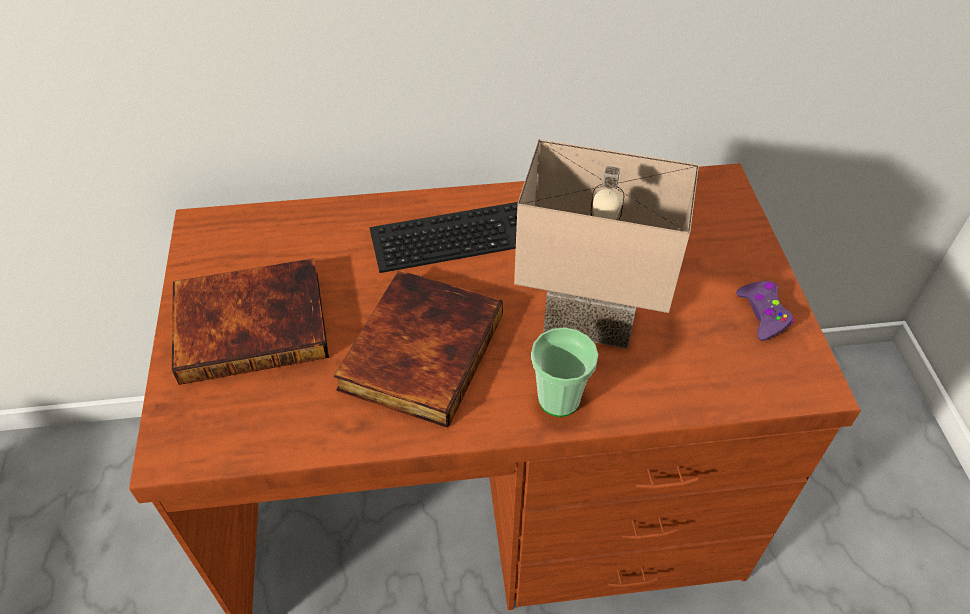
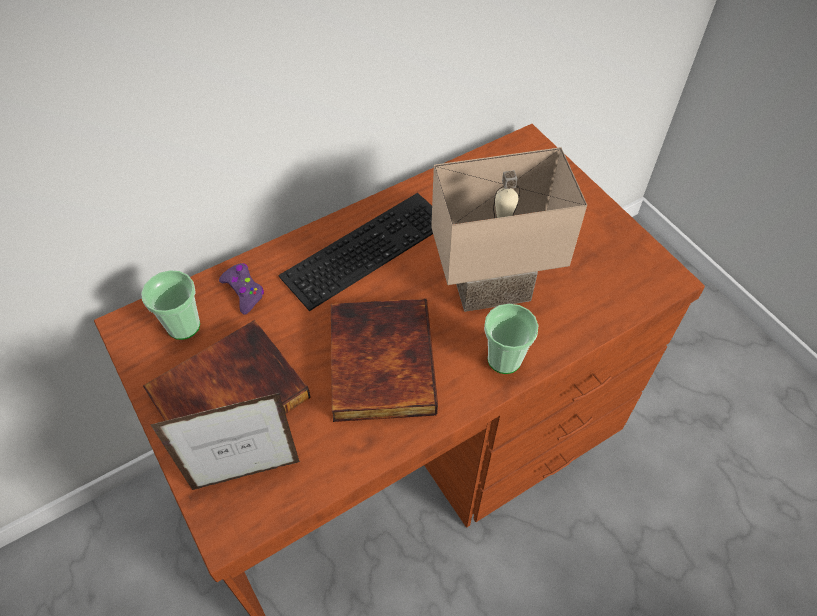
camera: 25 degrees left, 5 degrees up
(221, 408) = (247, 475): none -> picture frame
(251, 243) = (183, 326): none -> cup
(763, 314) = (608, 238): purple game controller -> purple game controller (244, 291)

